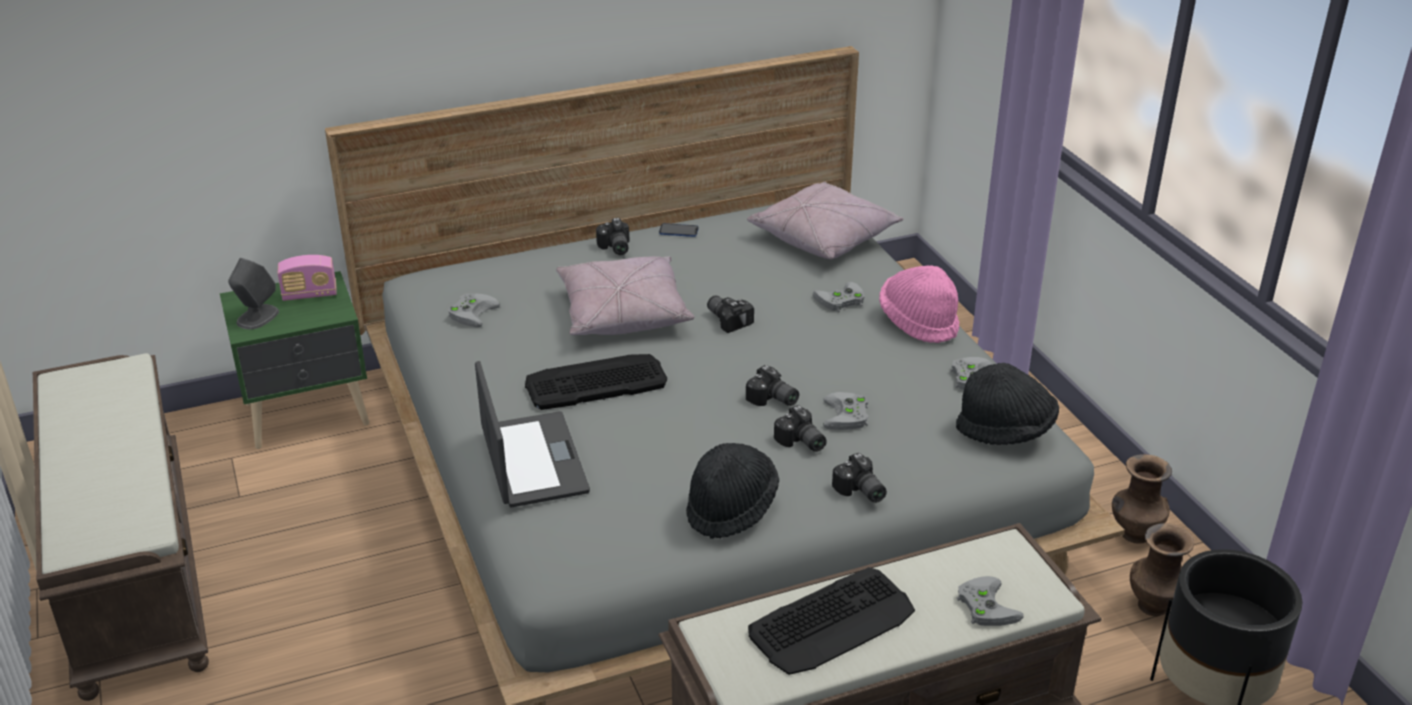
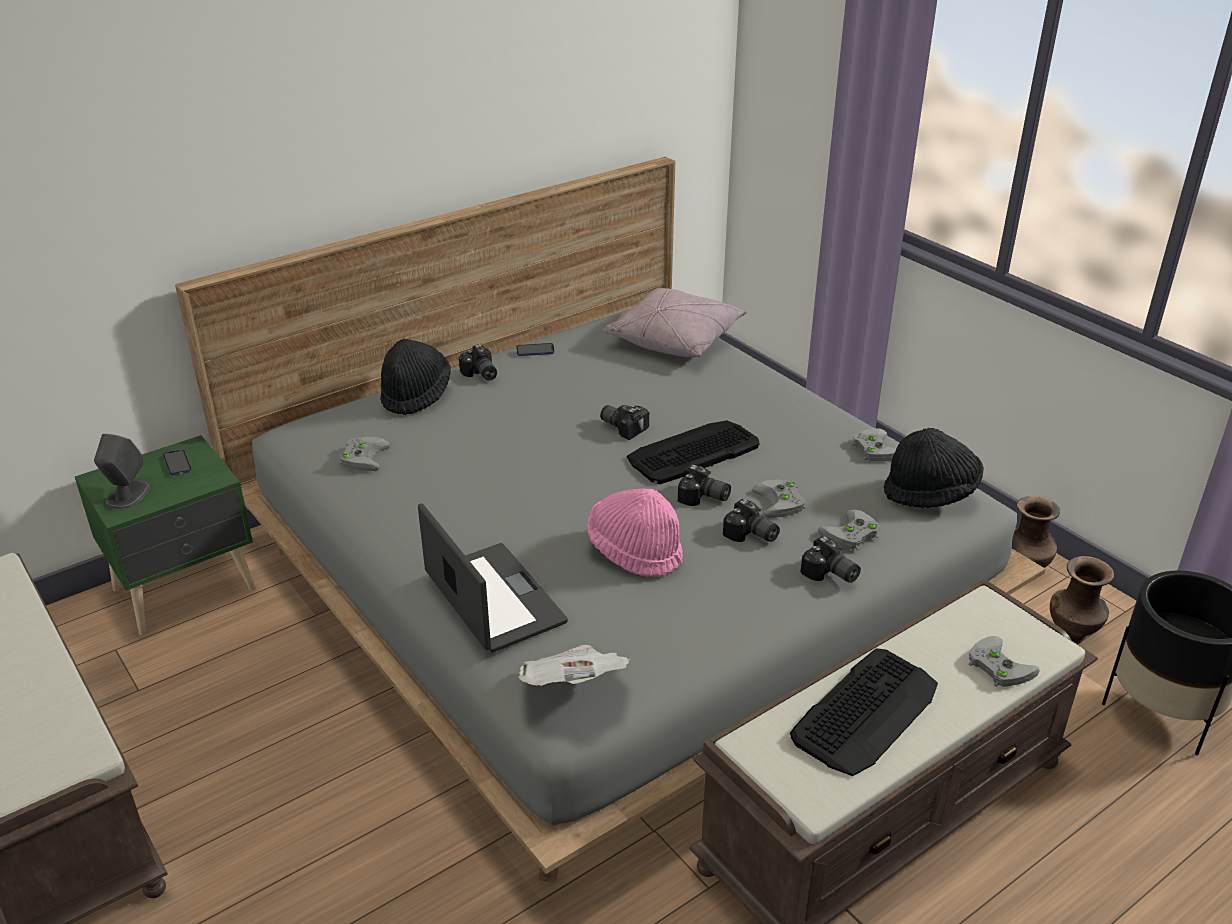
camera: 15 degrees left, 0 degrees up
(310, 294) = (177, 463): radio -> phone
(569, 550) = (574, 687): none -> newspaper
(595, 382) = (521, 508): keyboard -> keyboard (692, 452)
(623, 313) = (518, 436): purple pillow -> none
(731, 508) = (716, 612): black hat -> black hat (416, 395)
(839, 301) = (719, 395): grey game controller -> grey game controller (850, 535)
(918, 322) = (800, 404): pink hat -> pink hat (635, 552)

